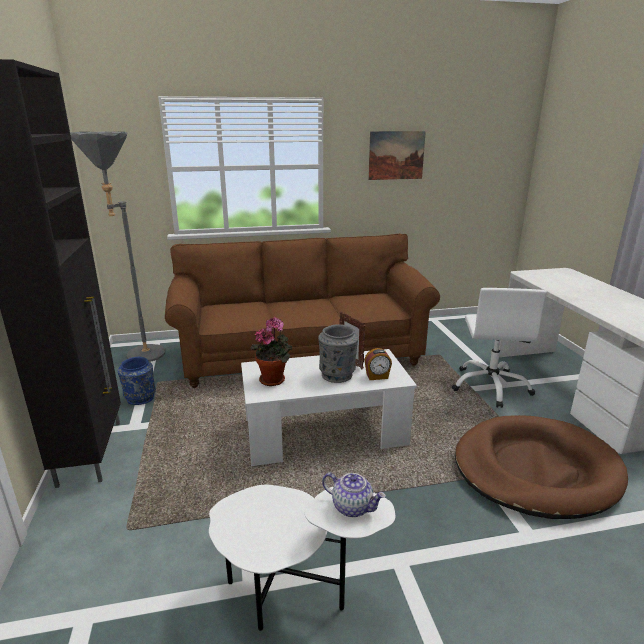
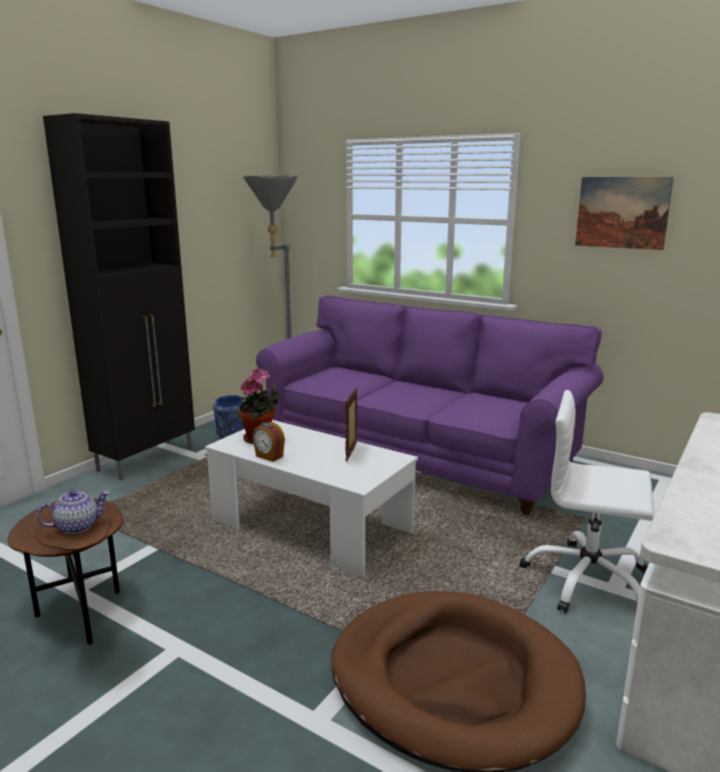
camera: 45 degrees right, 5 degrees down
(291, 596) = (82, 613): white side table -> brown side table
(301, 355) = (419, 456): brown sofa -> purple sofa
(337, 375) = (315, 456): grey vase -> none
(353, 507) = (77, 526): teapot -> teapot turned 105 degrees counterclockwise
(377, 376) = (345, 472): alarm clock -> alarm clock (269, 456)
(490, 386) = (587, 580): white office chair -> white office chair turned 60 degrees clockwise

